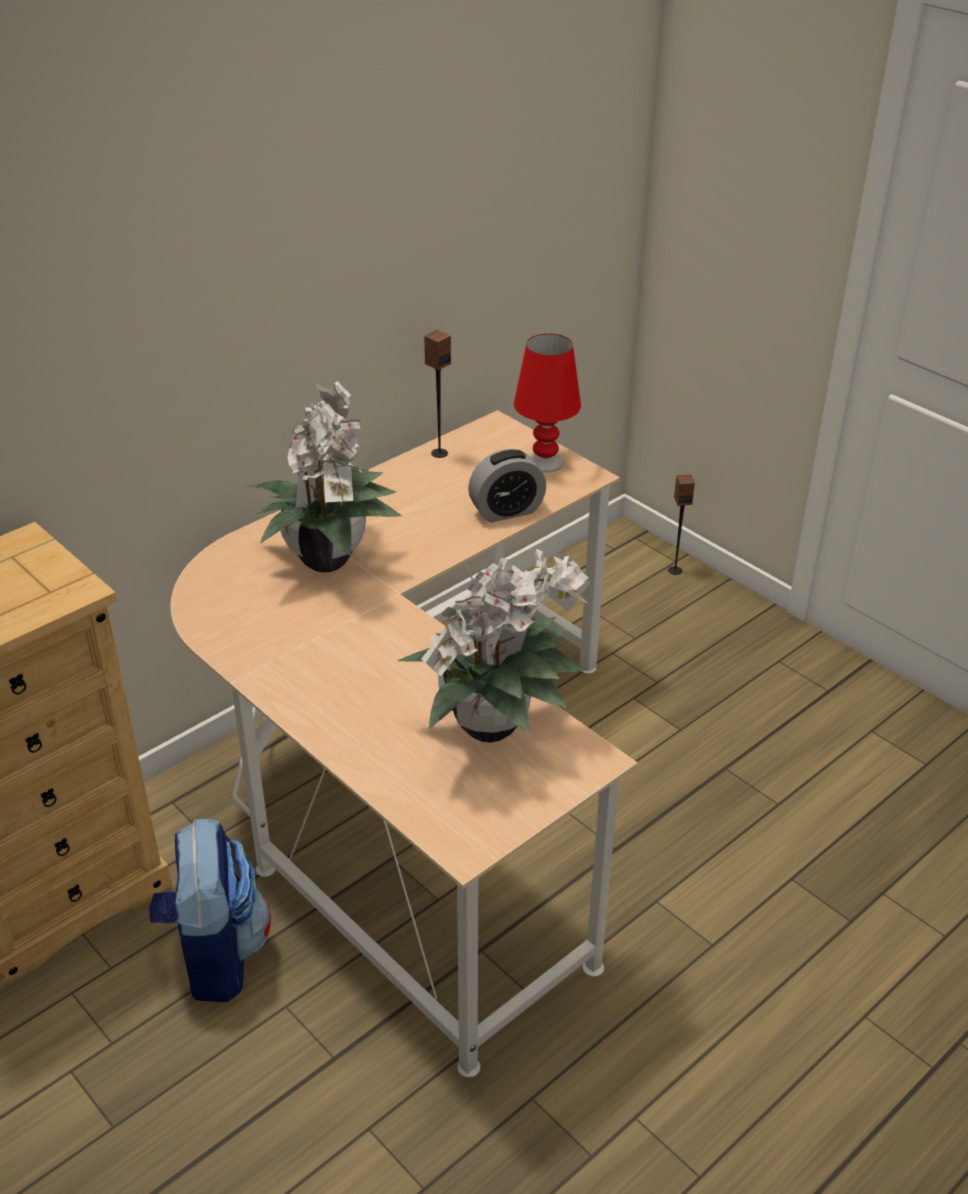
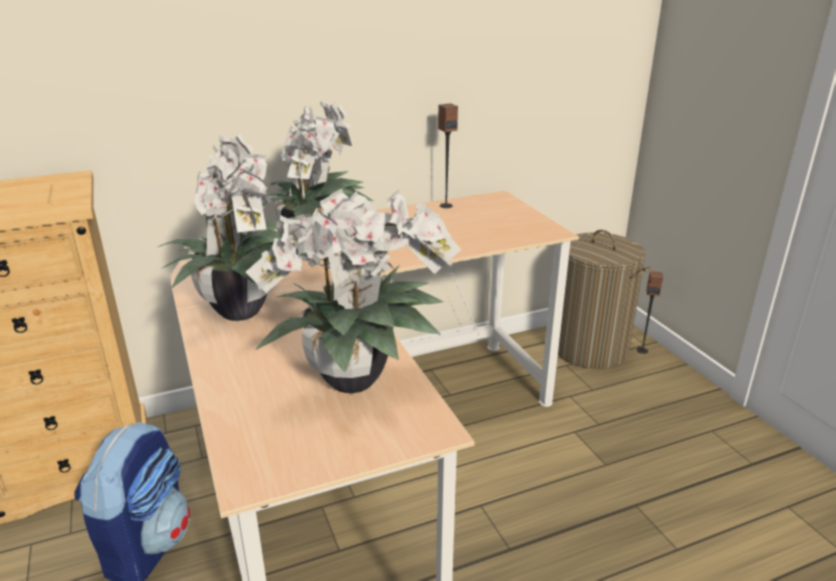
camera: 20 degrees right, 10 degrees down
(307, 666) = (242, 309): none -> potted plant
(506, 511) = (473, 242): alarm clock -> none
(544, 462) = (522, 220): red table lamp -> none
(612, 581) = (589, 348): none -> laundry basket

